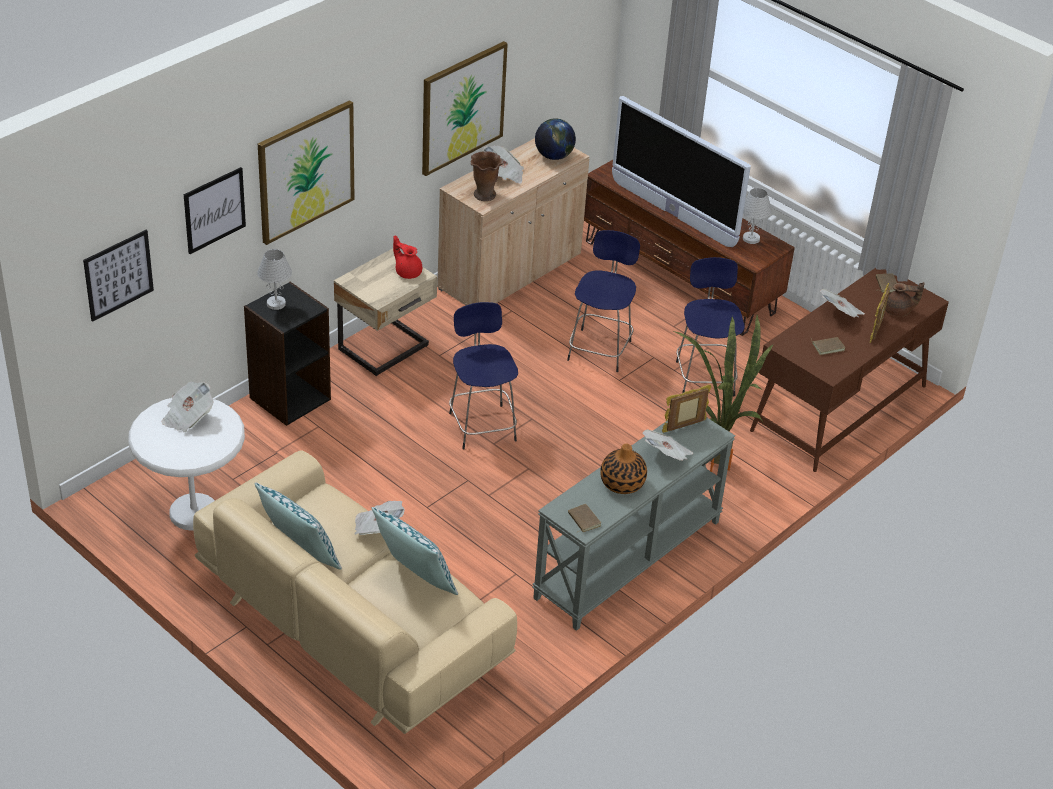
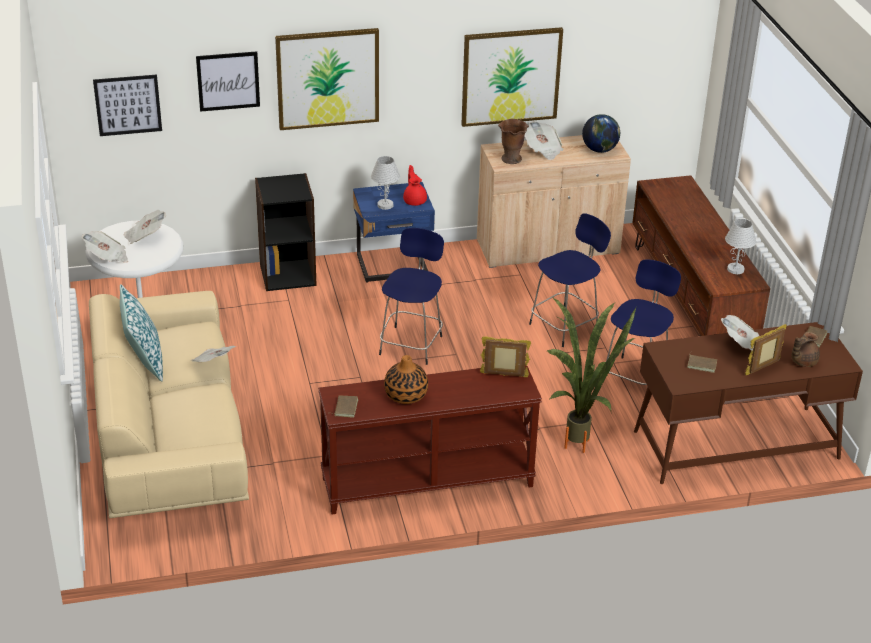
camera: 35 degrees right, 5 degrees down
(276, 303) = (279, 183): white table lamp -> white table lamp (385, 205)
(386, 349) = (393, 267): beige nightstand -> blue nightstand
(414, 579) = (201, 408): pillow -> none
(629, 560) = (427, 483): grey console table -> brown console table
(667, 455) = (465, 390): newspaper -> newspaper (107, 257)
(672, 214) = (683, 230): television -> none
(898, 311) = (802, 361): brown teapot -> brown teapot turned 105 degrees clockwise

